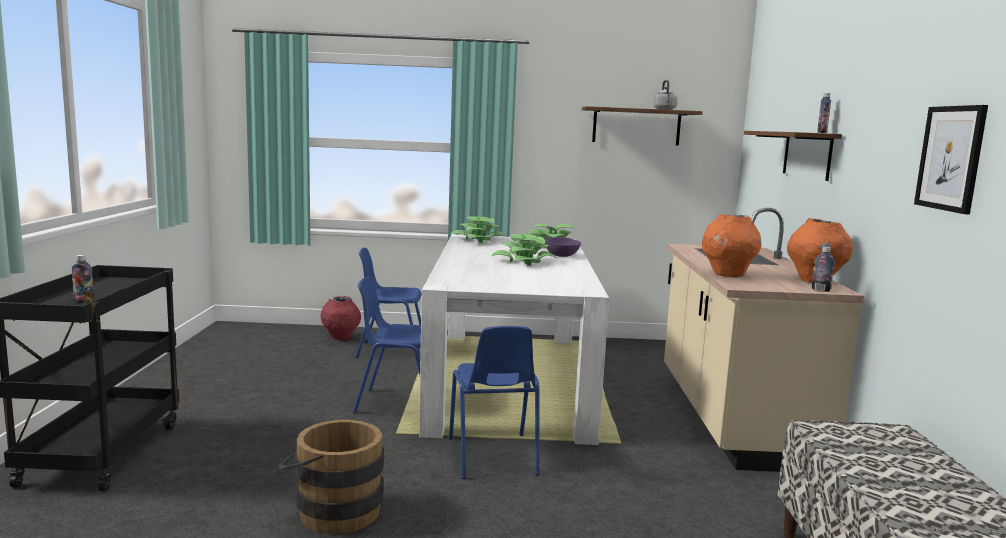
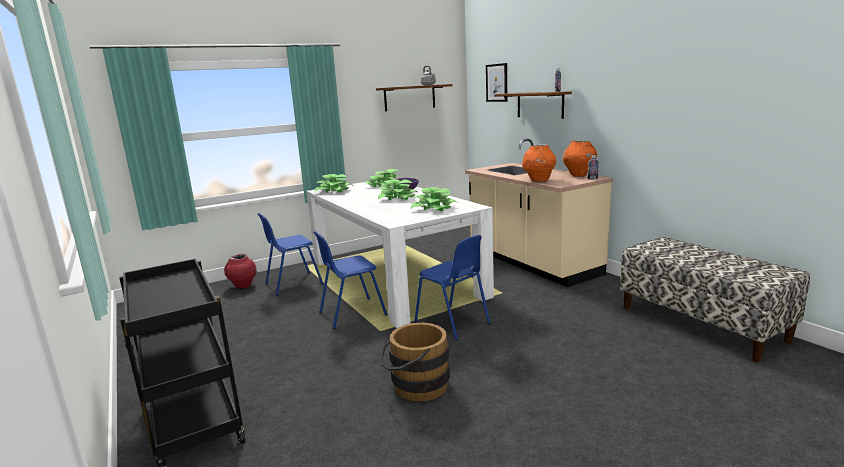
camera: 30 degrees left, 5 degrees up
(84, 301) = (177, 301): bottle -> none
(533, 281) = (434, 208): none -> potted plant
(950, 158) = (667, 99): picture -> picture (497, 83)

